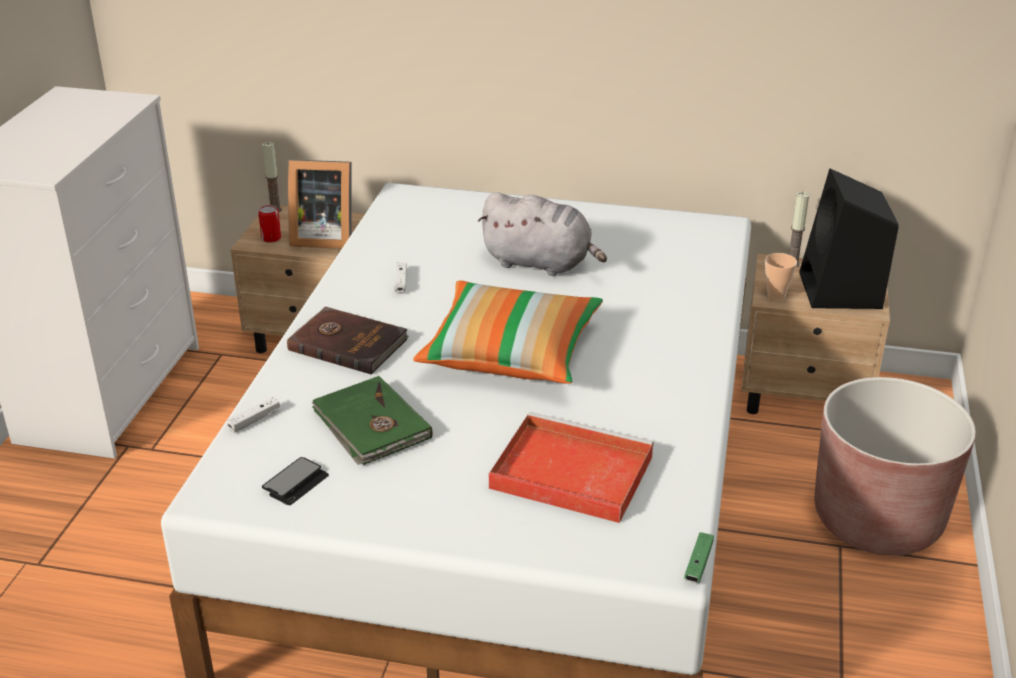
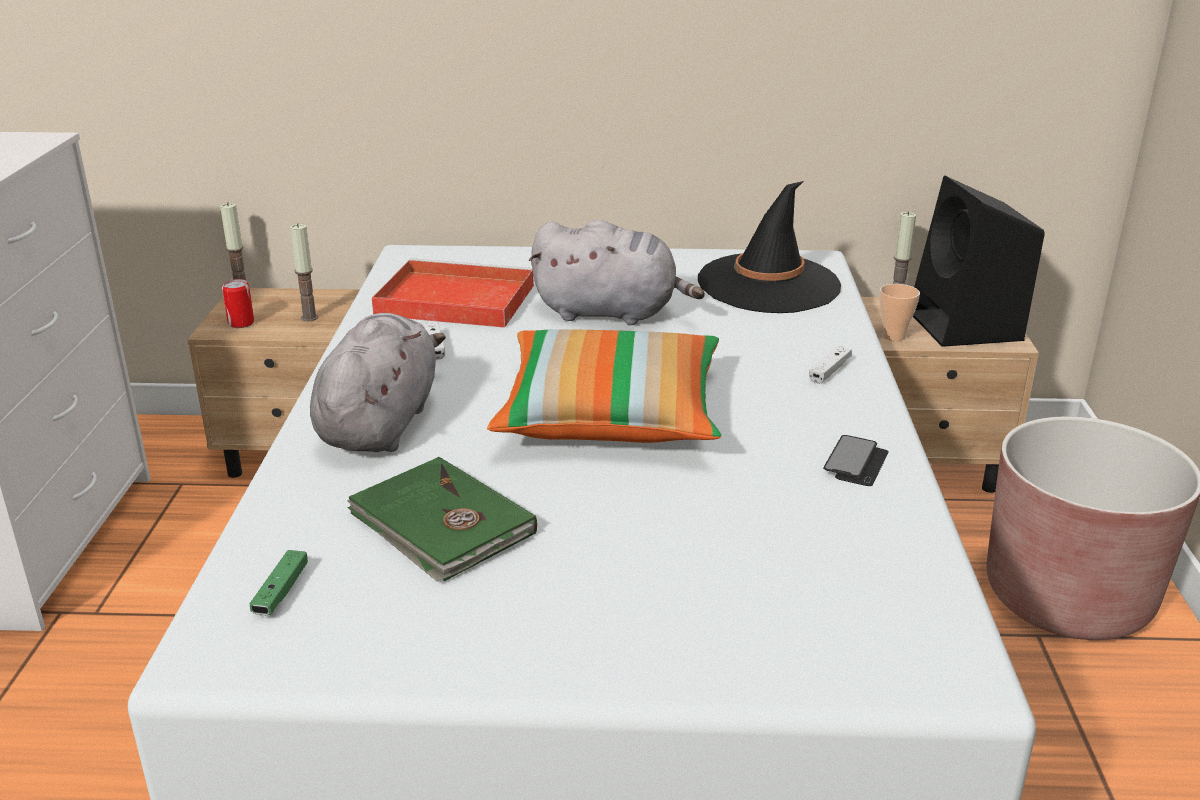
camera: 10 degrees left, 5 degrees down
(254, 420) = (261, 535): white game controller -> white game controller (829, 371)
(295, 483) = (344, 618): phone -> phone (856, 463)
(322, 237) = (309, 318): picture frame -> candle
(348, 343) = (380, 423): brown book -> grey plush toy
(568, 472) = (751, 559): red tray -> red tray (452, 300)
(674, 246) = (768, 284): none -> black hat
(698, 564) = (998, 669): green game controller -> green game controller (281, 592)

